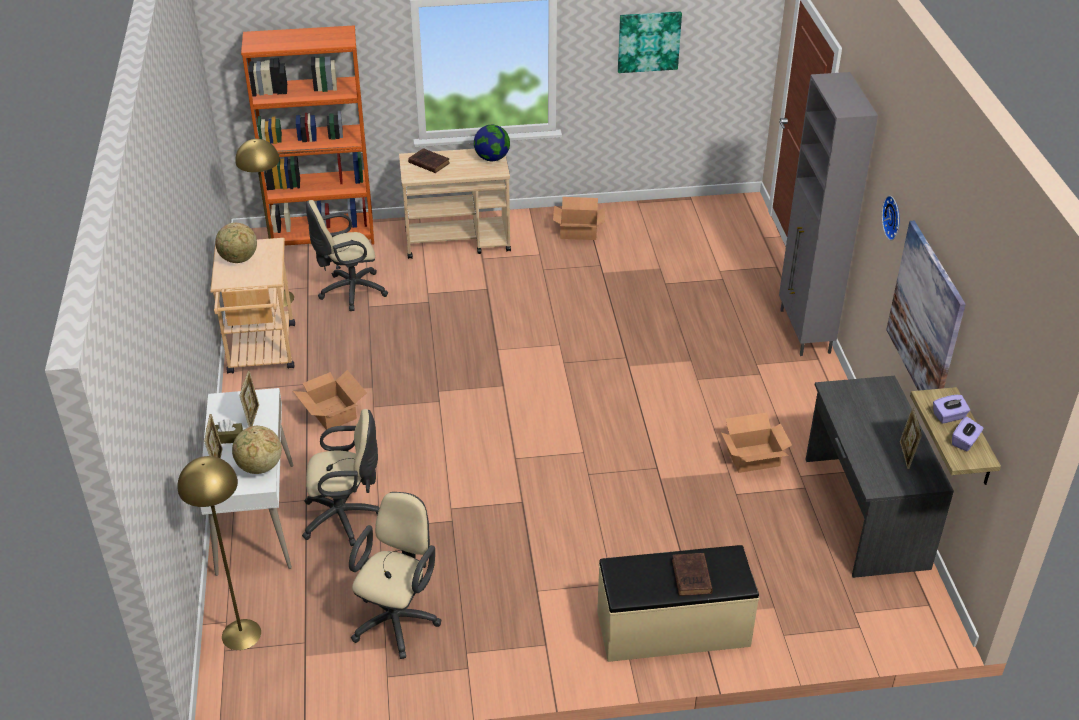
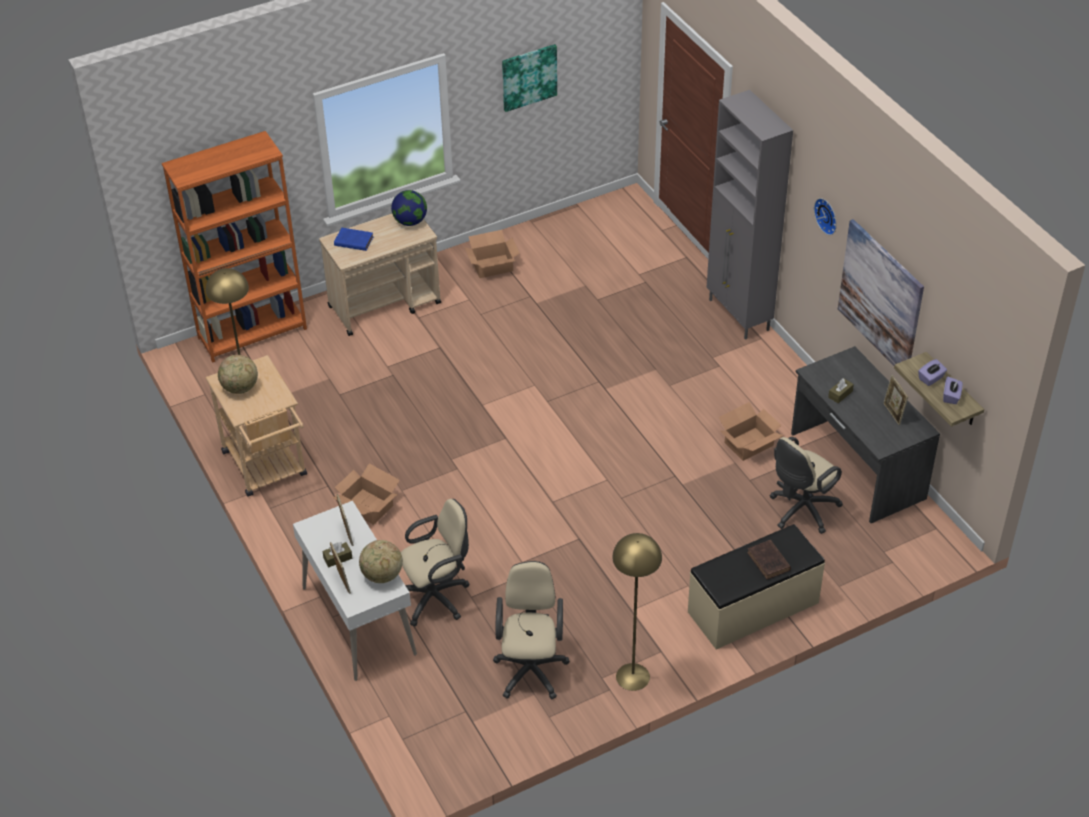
camera: 20 degrees left, 5 degrees up
(241, 634) = (408, 722): yellow floor lamp -> yellow floor lamp (632, 677)
(349, 291) = (312, 384): beige office chair -> beige office chair (801, 511)
(428, 163) = (352, 241): brown book -> blue book
(853, 419) = (840, 394): none -> brown tissue box

